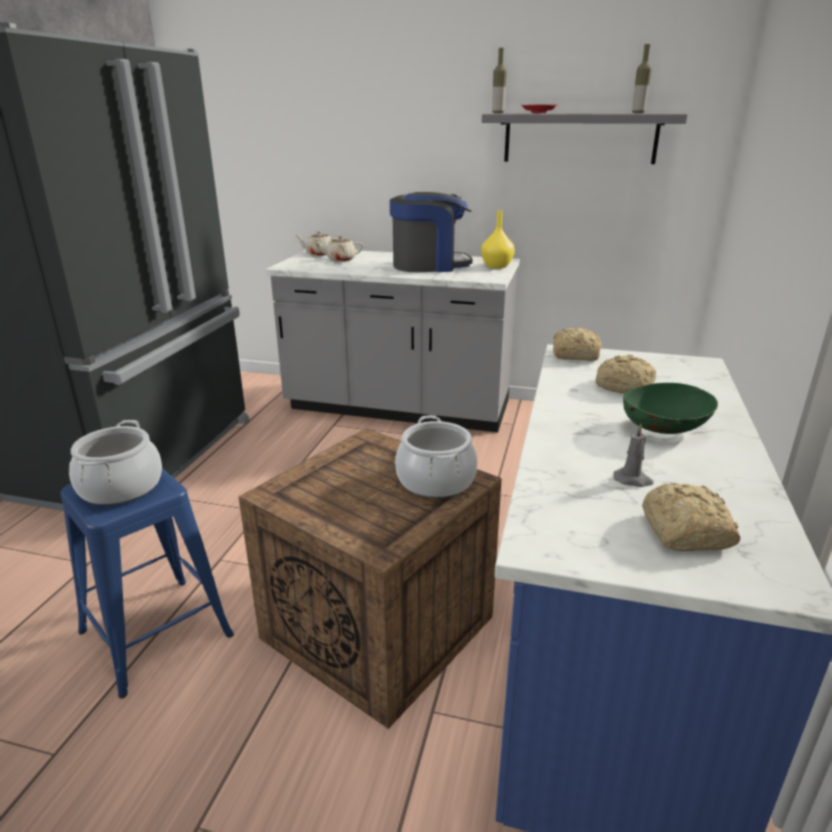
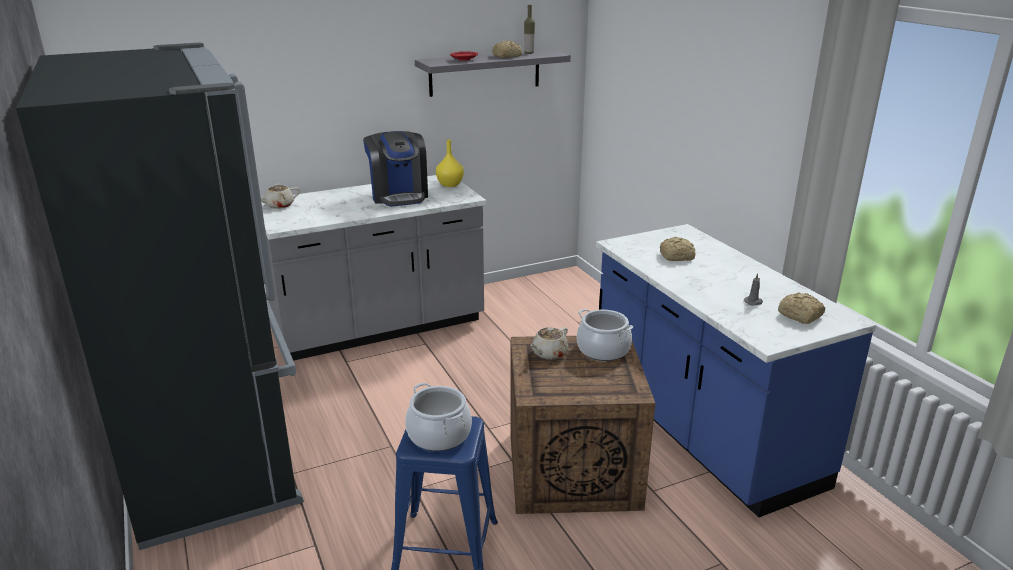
camera: 40 degrees left, 0 degrees up
(340, 259) = (313, 207): beige teapot -> beige teapot (549, 353)
(429, 265) = (399, 195): coffee machine -> coffee machine turned 120 degrees clockwise
(498, 113) = (427, 60): bottle -> none
(573, 355) = (622, 244): bread -> bread (506, 56)
(664, 430) = (727, 274): green bowl -> none

